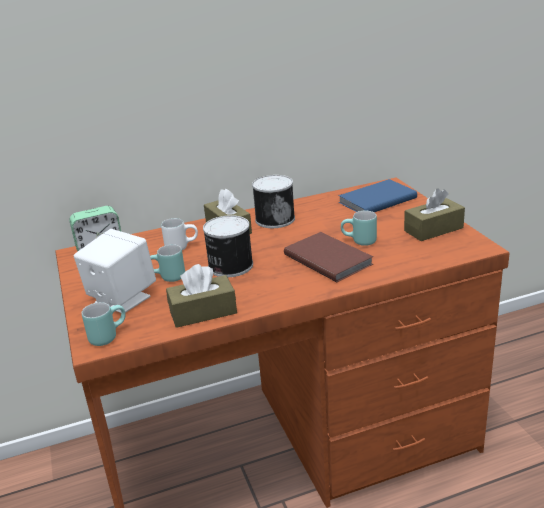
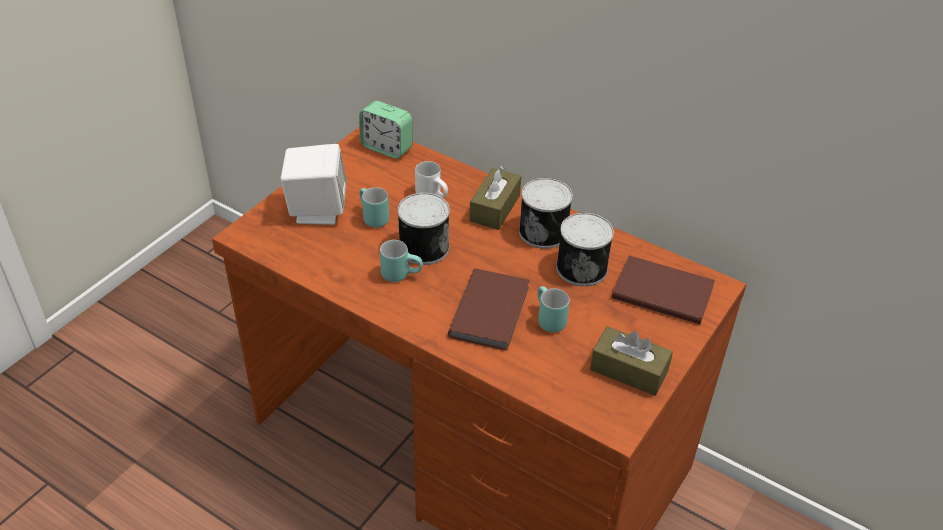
camera: 50 degrees right, 15 degrees up
(107, 335) = (261, 233): turquoise mug -> turquoise mug (401, 274)
(203, 312) = (333, 271): brown tissue box -> none
(324, 217) = (582, 267): none -> can
(375, 200) = (662, 291): blue book -> brown book

